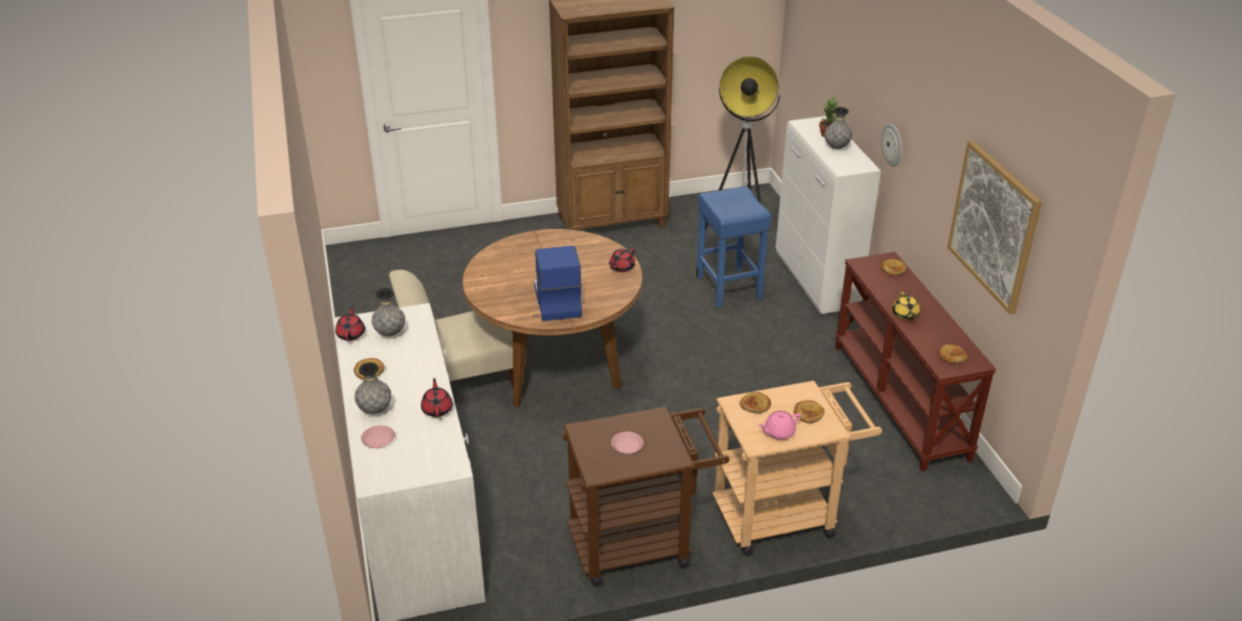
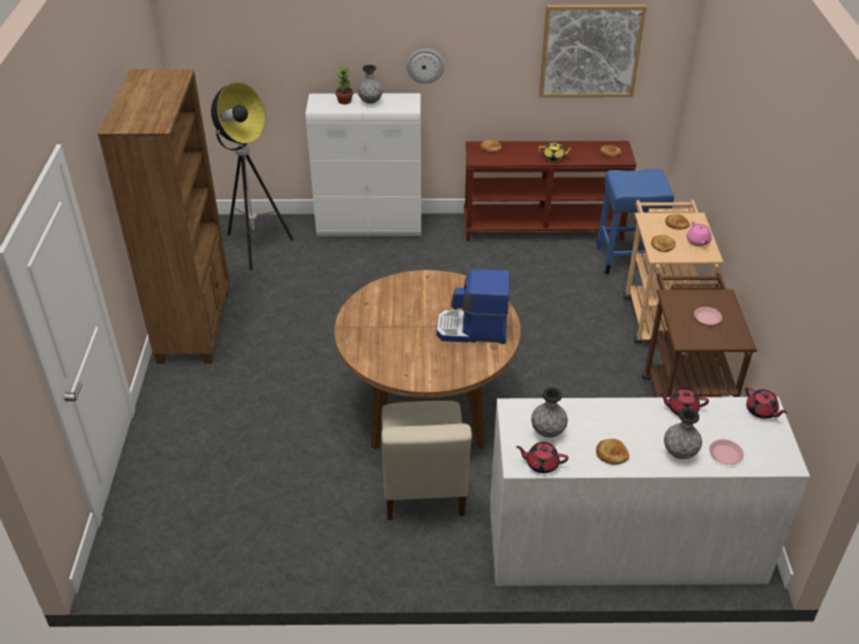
camera: 75 degrees left, 5 degrees up
(621, 267) = (431, 281): red teapot -> red teapot (761, 411)
(729, 288) = (355, 276): blue stool -> blue stool (627, 259)

